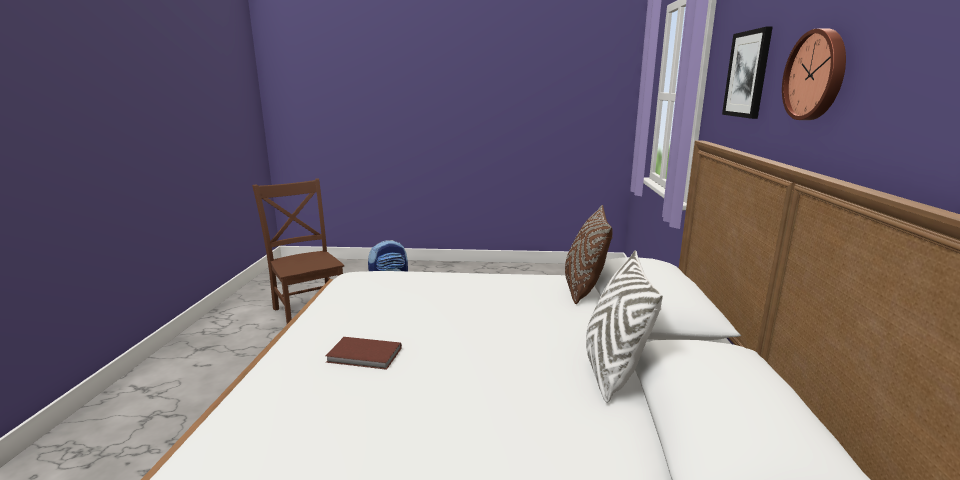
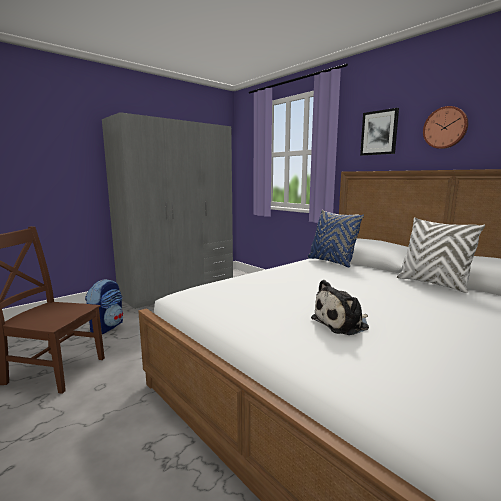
camera: 45 degrees left, 5 degrees down
(364, 356) = (342, 323): brown book -> plush toy
(508, 272) = (179, 289): none -> grey wardrobe
(583, 289) = (331, 262): brown pillow -> blue pillow

